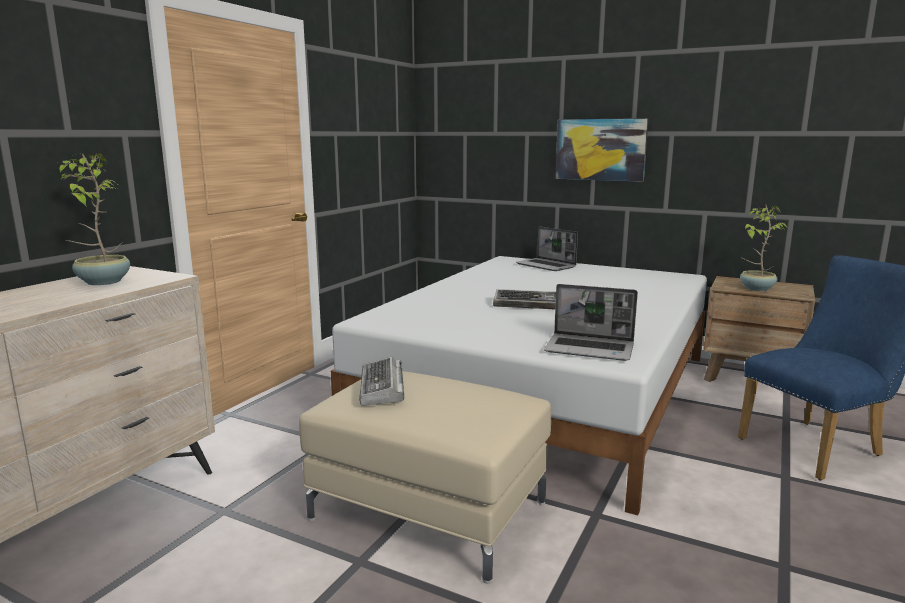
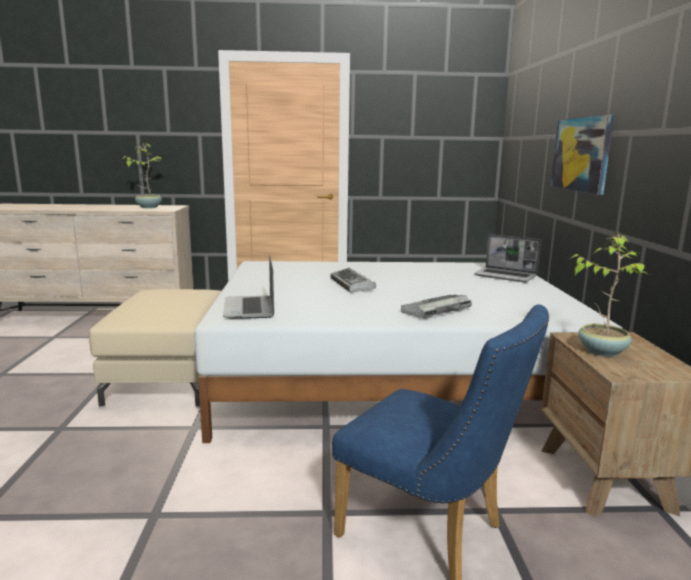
camera: 60 degrees right, 0 degrees up
(382, 388) = (173, 292): keyboard -> keyboard (435, 311)
(546, 266) = (506, 276): laptop -> laptop turned 75 degrees counterclockwise

